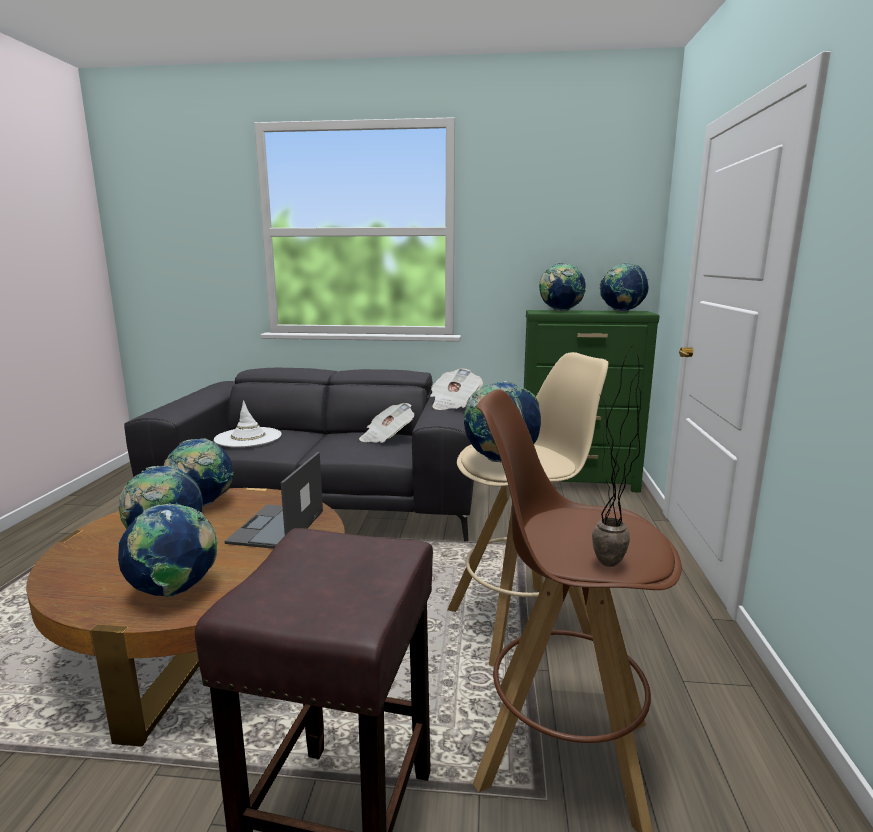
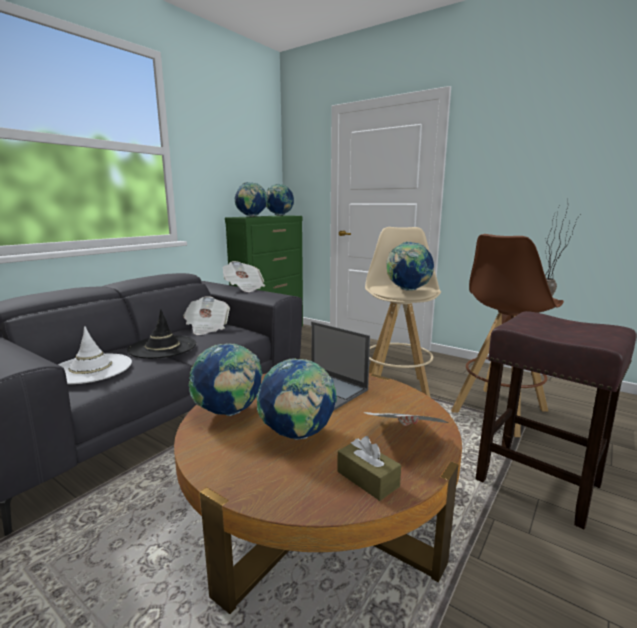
camera: 60 degrees left, 0 degrees up
(91, 587) = (367, 479): none -> brown tissue box
(175, 591) = (404, 437): globe -> newspaper
(316, 440) = (162, 347): none -> black hat

